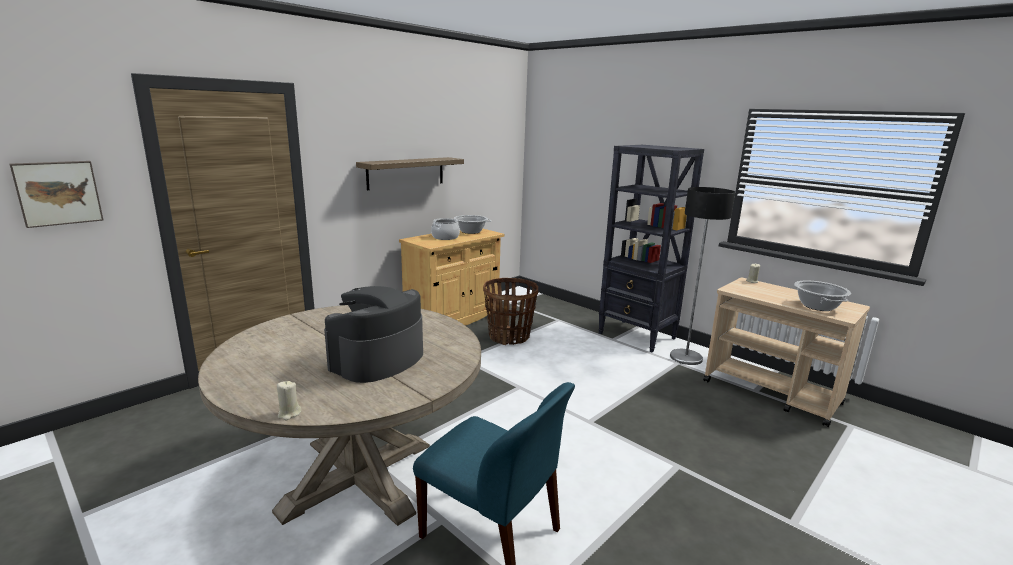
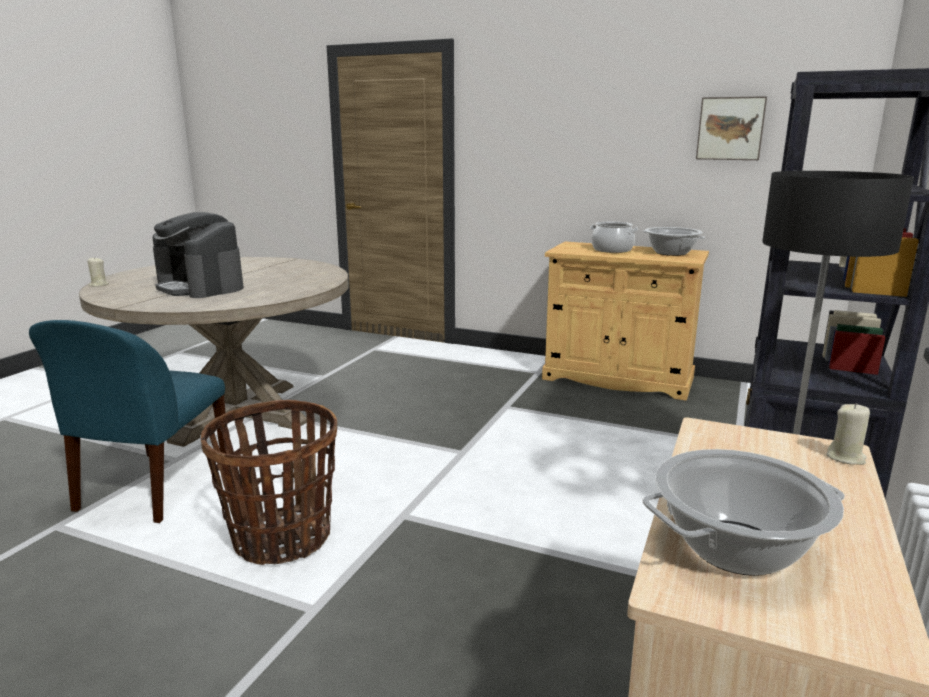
camera: 70 degrees right, 0 degrees up
(58, 193) = (281, 142): picture -> picture (730, 128)
(377, 359) = (201, 287): coffee machine -> coffee machine turned 150 degrees counterclockwise
(406, 173) = (590, 151): shelf -> none
(509, 337) = (610, 420): basket -> basket (281, 539)

